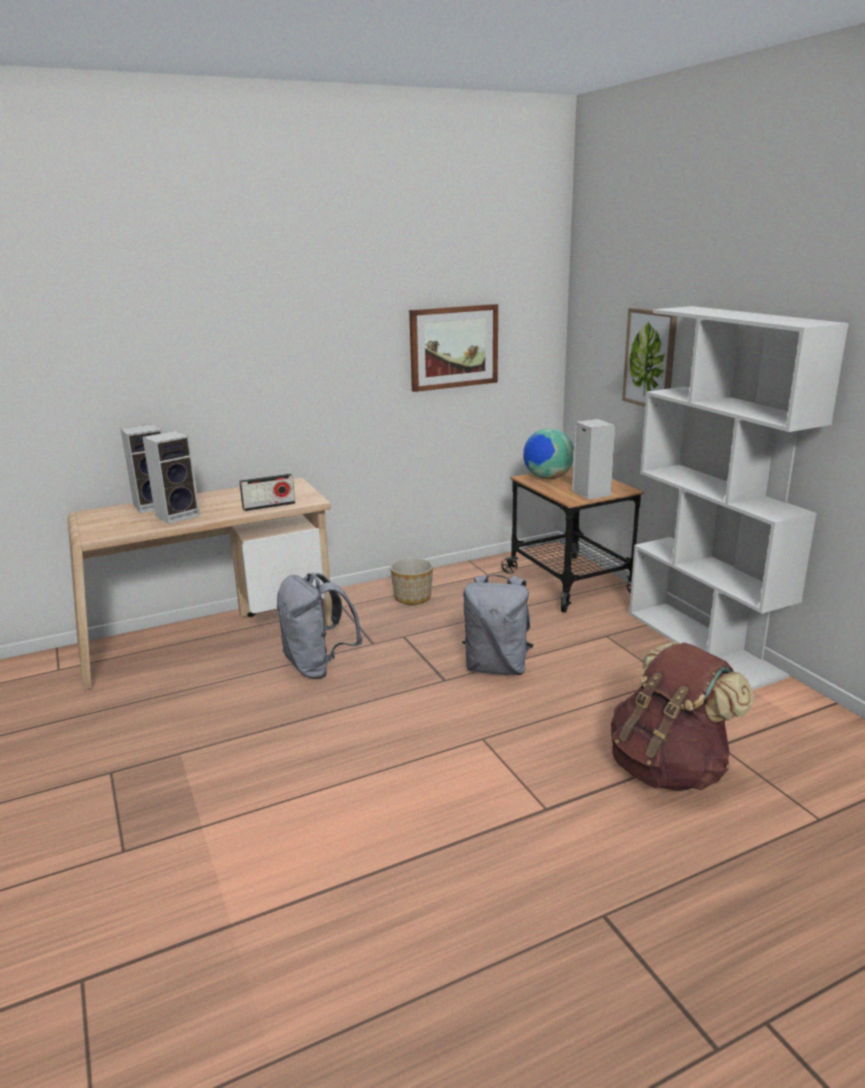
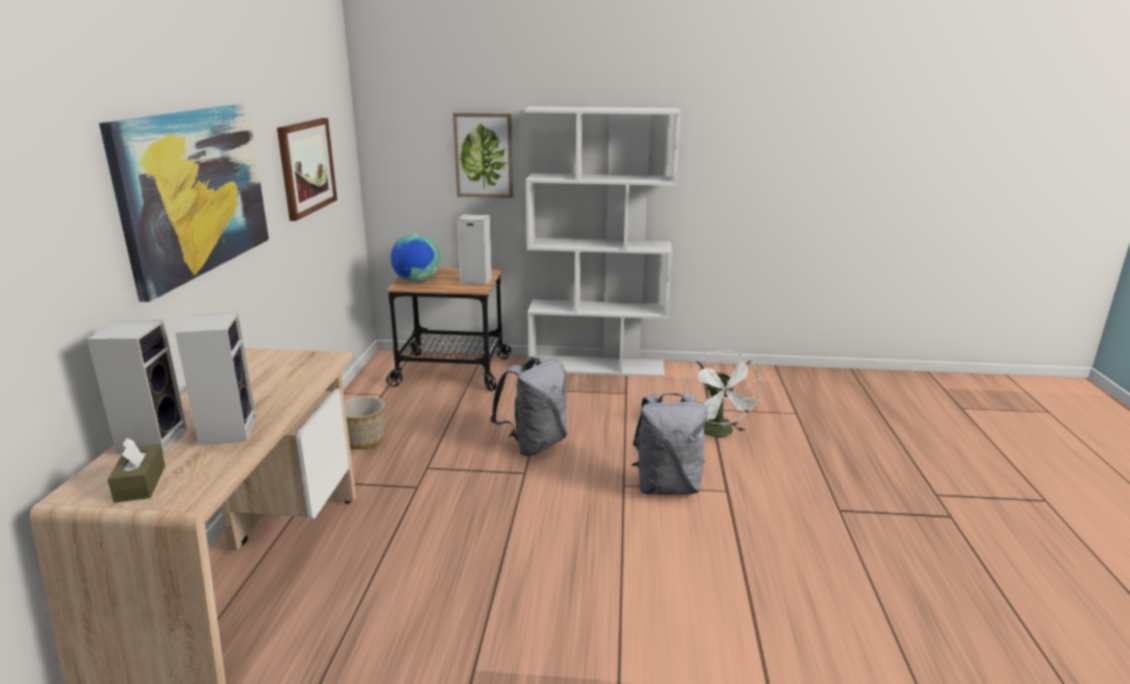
camera: 60 degrees left, 0 degrees up
(103, 521) = (140, 483): none -> brown tissue box
(269, 506) = (303, 379): radio -> none
(278, 352) = (194, 192): none -> picture
(318, 666) = (416, 530): grey backpack -> grey backpack (667, 487)
(669, 769) = (719, 433): brown backpack -> white fan

